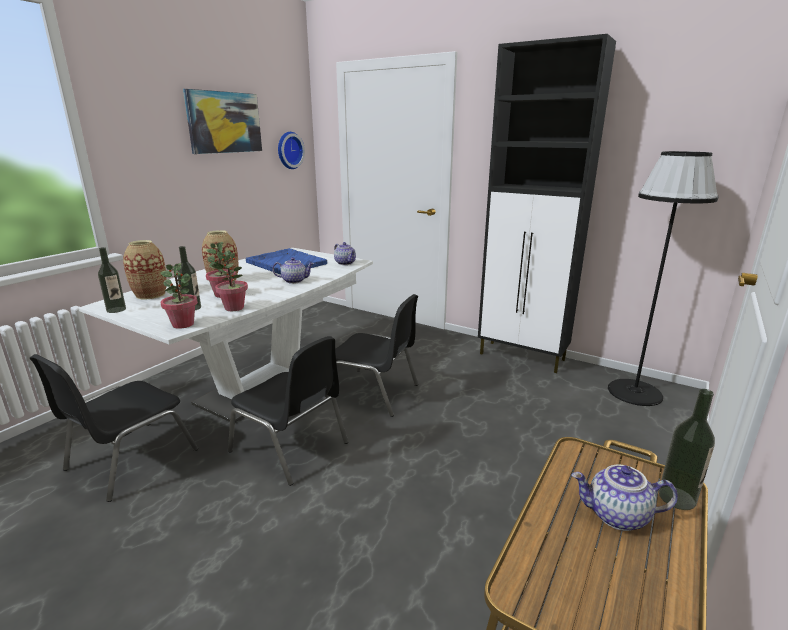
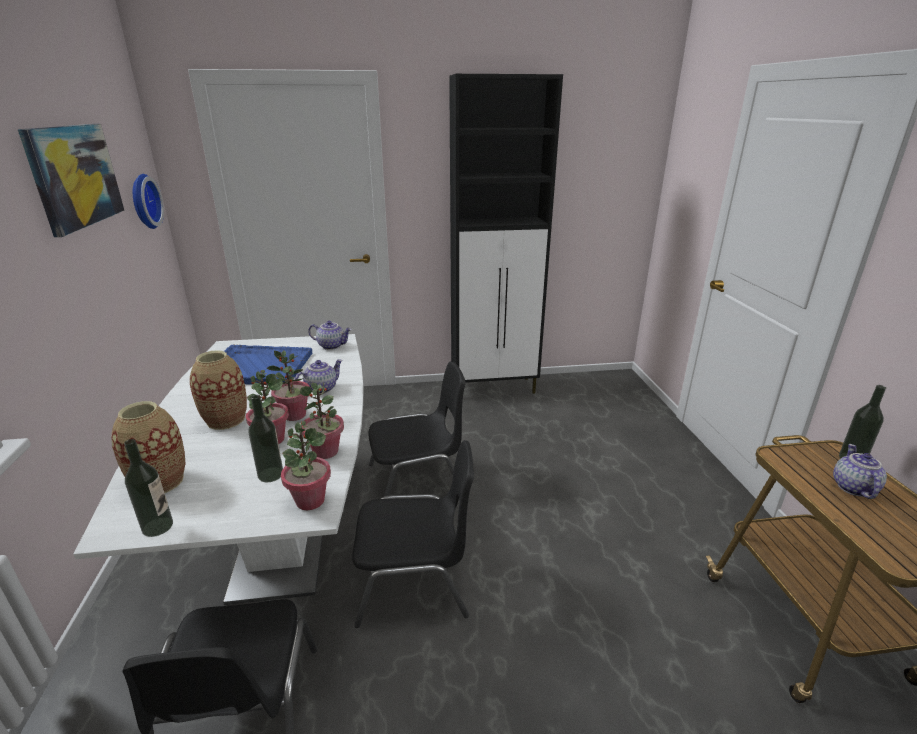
camera: 40 degrees left, 5 degrees up
(256, 288) = (294, 415): none -> potted plant
(617, 516) = (852, 487): teapot -> teapot turned 135 degrees clockwise
(634, 392) = (599, 388): black floor lamp -> none

